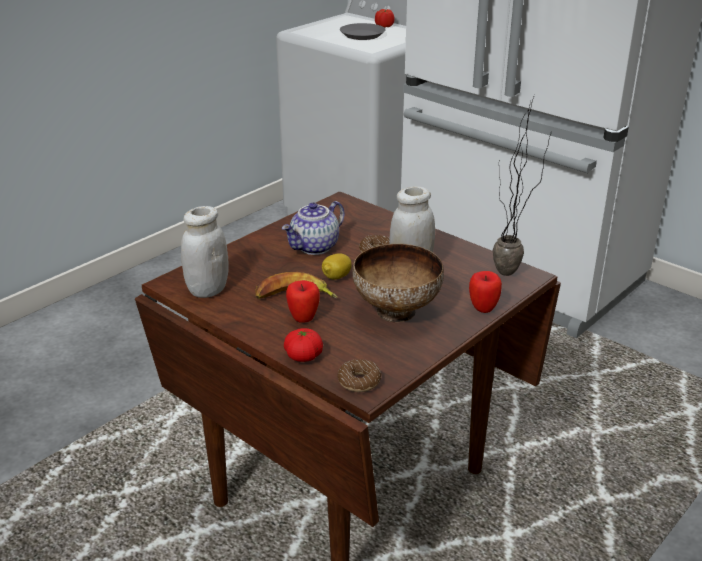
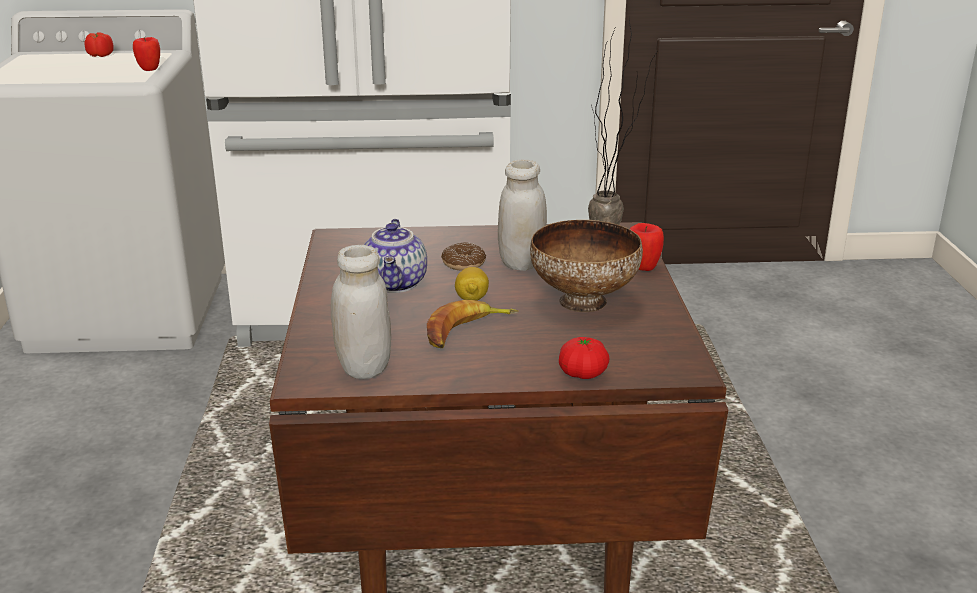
camera: 45 degrees left, 5 degrees down
(303, 318) = (515, 345): apple -> apple (149, 69)
(359, 381) = (669, 367): donut -> none
(362, 35) = (93, 68): grey plate -> none

